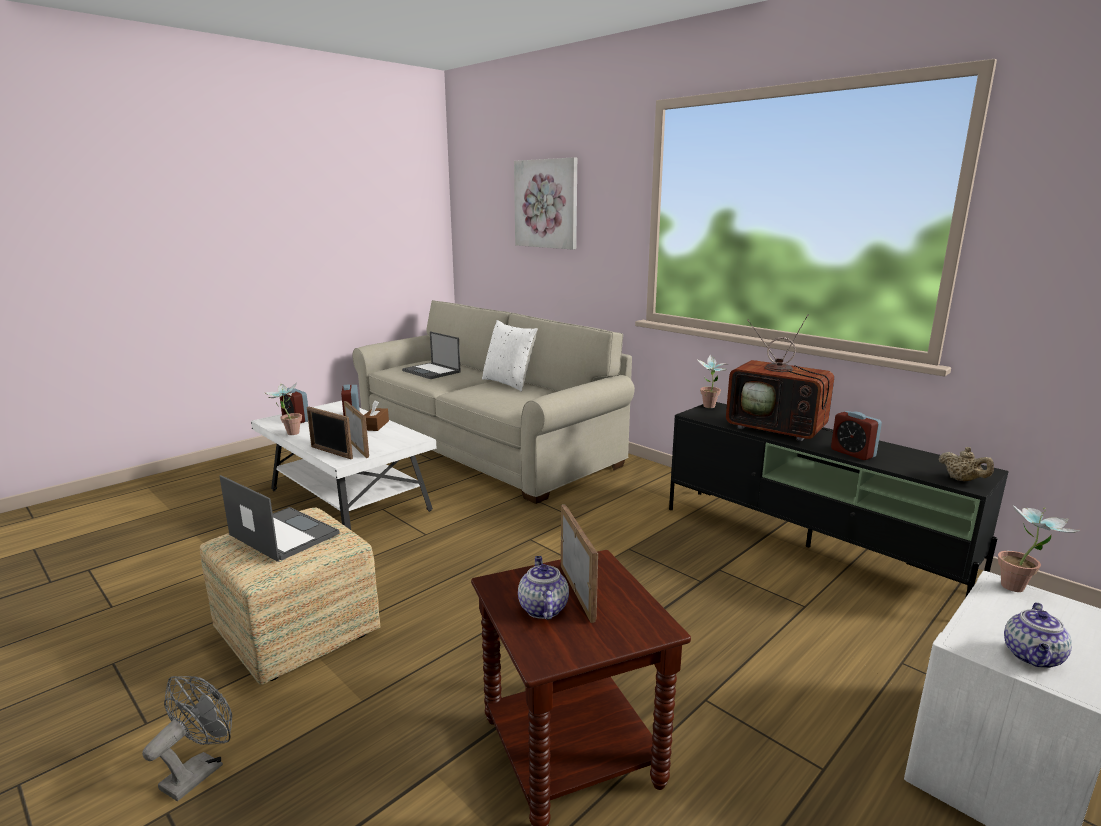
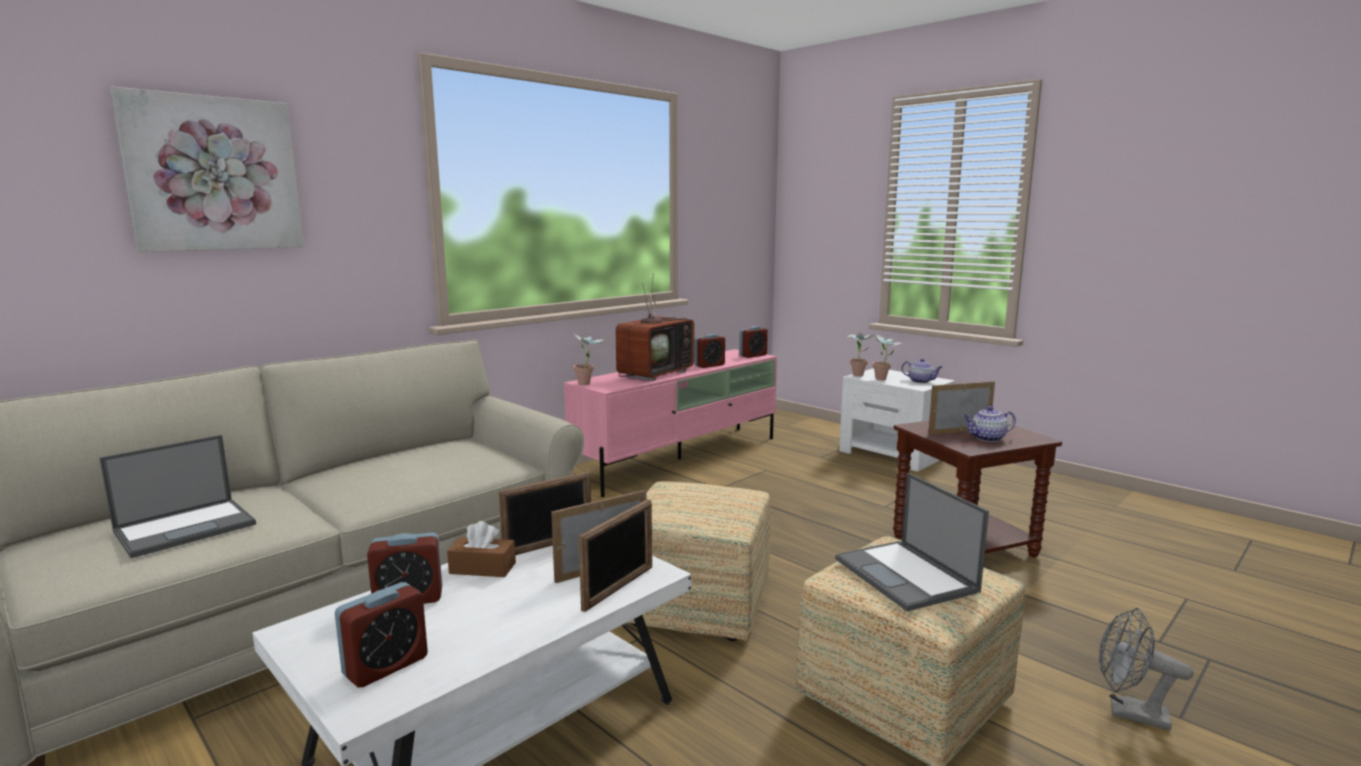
camera: 90 degrees left, 5 degrees down
(283, 534) = (906, 576): laptop -> laptop turned 60 degrees counterclockwise
(288, 434) = (493, 654): potted plant -> potted plant (883, 380)
(396, 436) = (549, 545): none -> picture frame
(460, 553) = (697, 605): none -> ottoman
(509, 383) = (357, 468): white pillow -> none
(809, 547) = (681, 458): black tv stand -> pink tv stand
(962, 480) = (753, 355): beige teapot -> alarm clock

